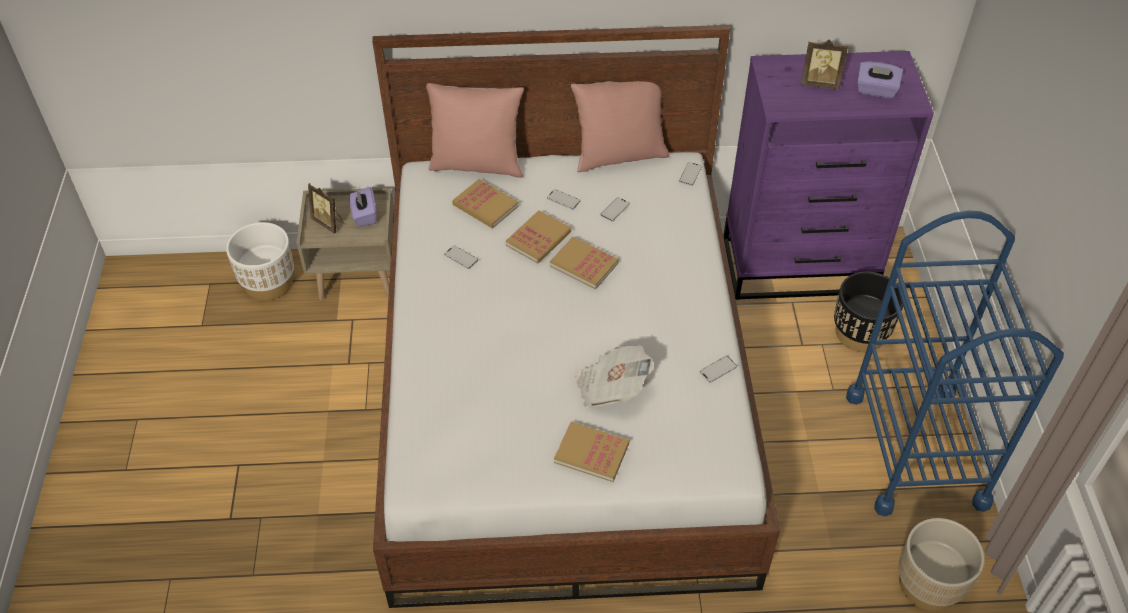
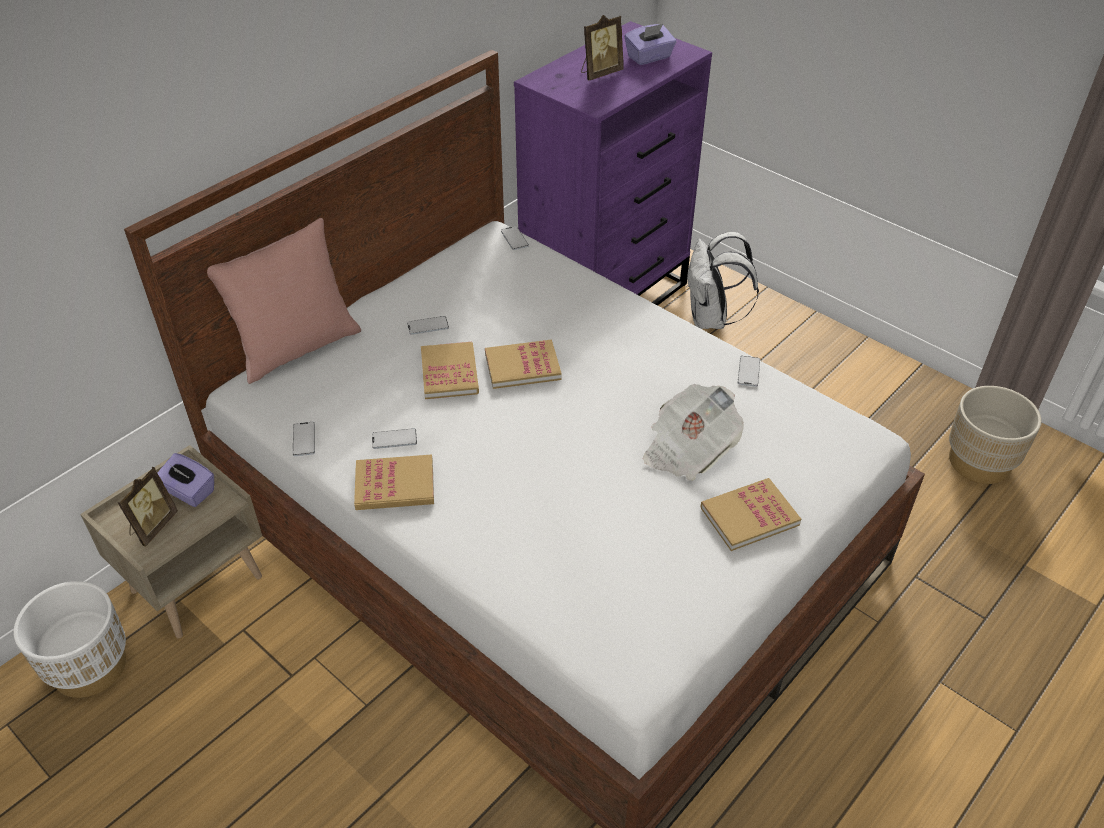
camera: 45 degrees left, 5 degrees down
(329, 222) = (153, 526): picture frame -> picture frame turned 60 degrees counterclockwise
(485, 206) = (356, 378): book -> book (395, 485)
(615, 210) = (487, 305): phone -> phone (304, 439)
(619, 156) = (430, 260): pink pillow -> none
(860, 333) = (711, 319): black planter -> white backpack
(915, 449) = (850, 374): blue cart -> none

